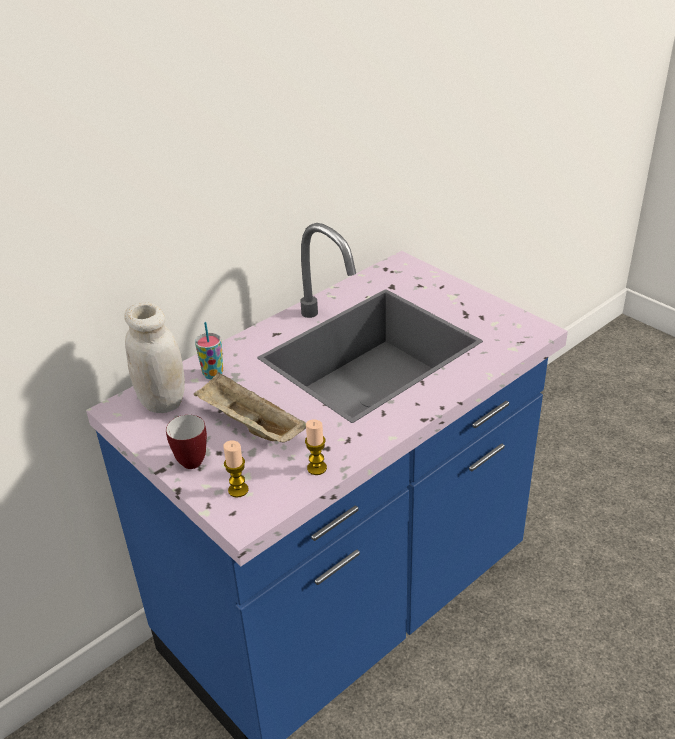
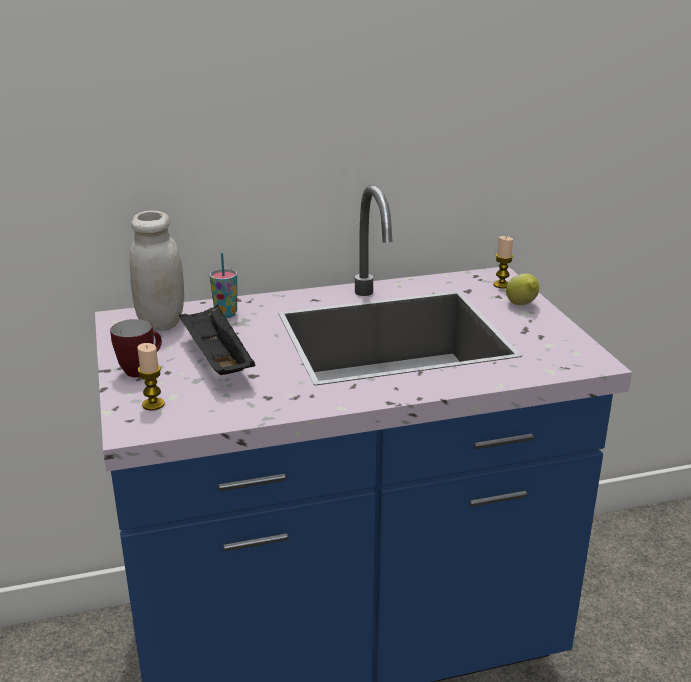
camera: 25 degrees right, 10 degrees down
(249, 425) = (216, 360): beige tray -> black tray
(317, 468) = (242, 410): candle -> candle (501, 285)
(444, 290) = (522, 305): none -> lemon

